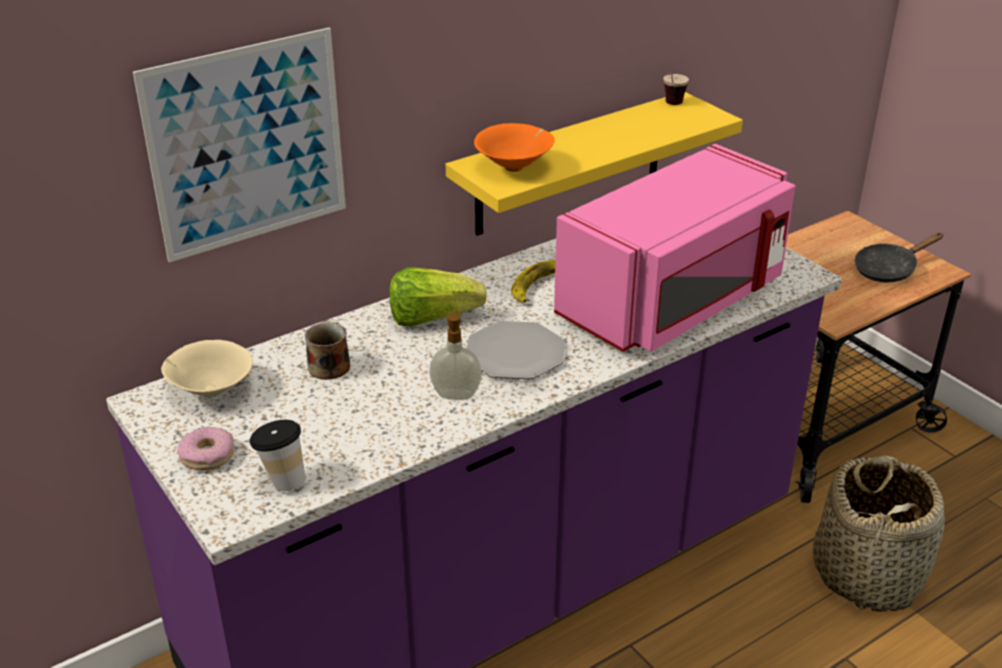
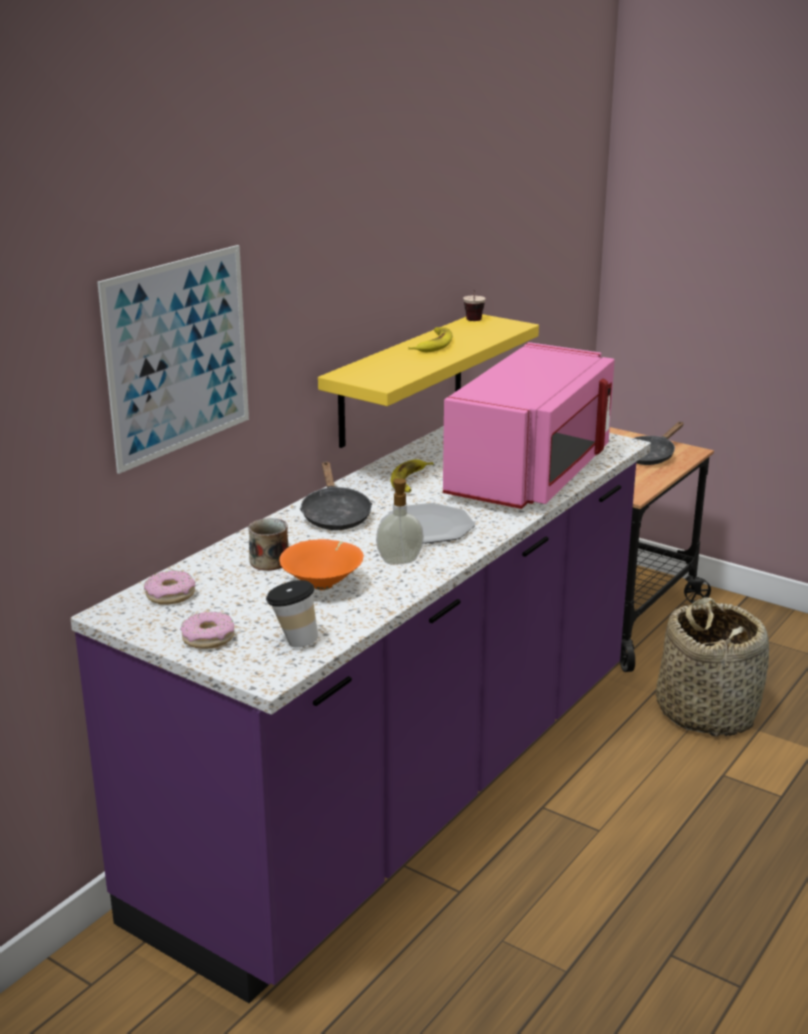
camera: 20 degrees left, 10 degrees down
(209, 390) = (170, 595): beige bowl -> donut
(432, 318) = (335, 515): lettuce -> black frying pan
(515, 167) = (382, 372): orange bowl -> orange bowl (323, 585)
(600, 134) = (433, 344): none -> banana

